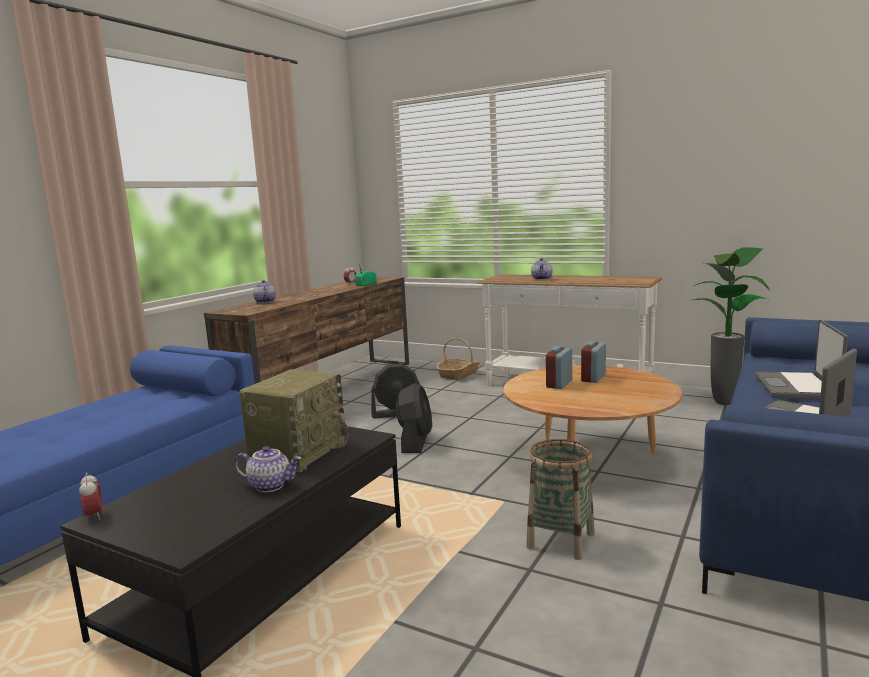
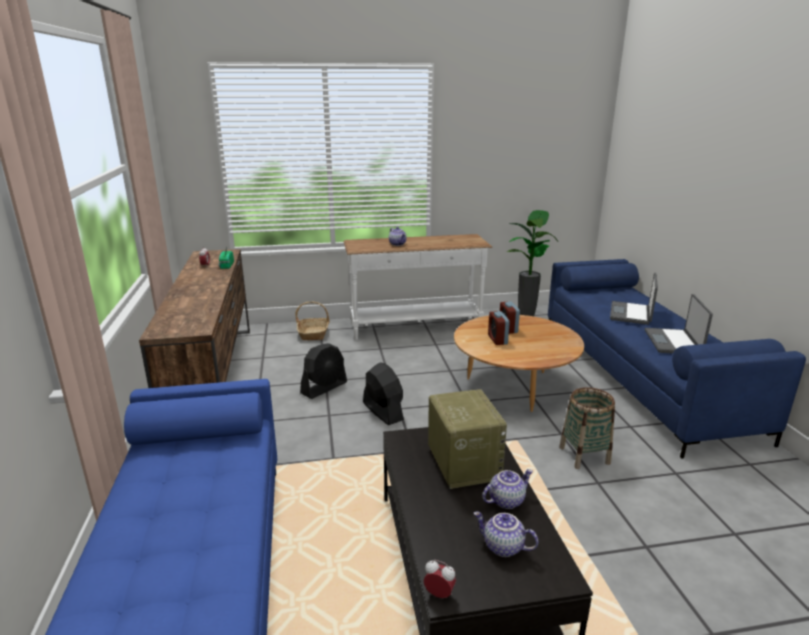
camera: 40 degrees left, 10 degrees up
(264, 302) = (174, 309): teapot -> teapot (502, 547)
(797, 387) = (631, 314): laptop -> laptop turned 45 degrees clockwise

